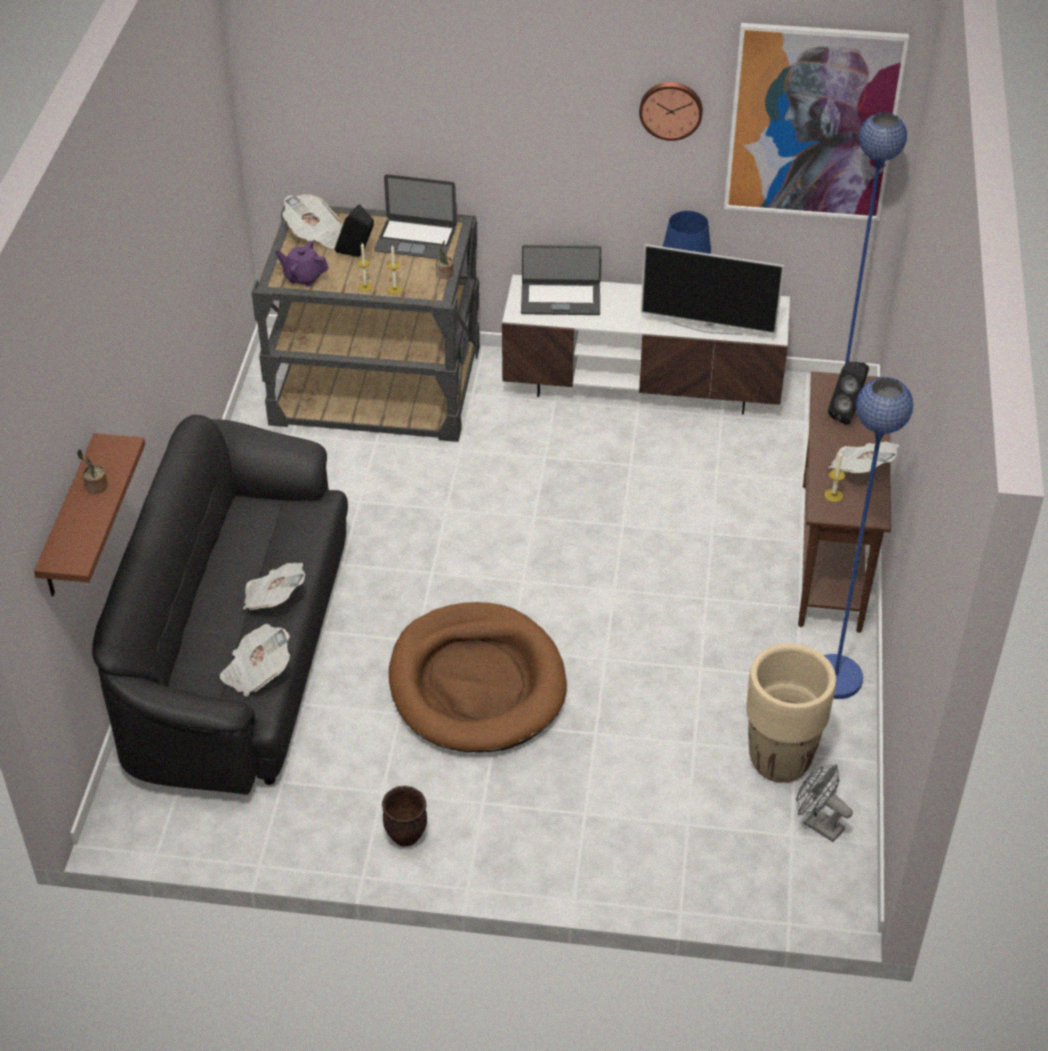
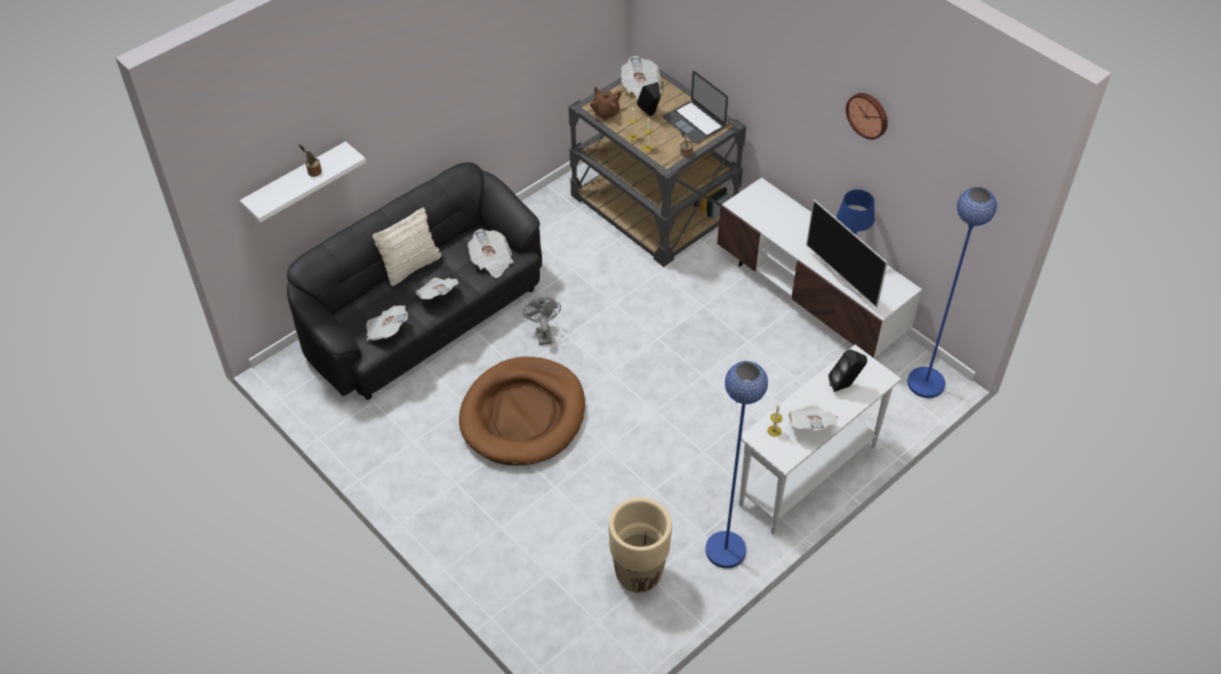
camera: 40 degrees right, 5 degrees up
(69, 520) = (296, 183): brown shelf -> white shelf
(204, 587) = (411, 267): none -> beige pillow
(297, 526) = (491, 261): none -> newspaper
(303, 277) = (605, 112): purple teapot -> brown teapot
(405, 837) = (399, 474): brown planter -> none
(560, 299) = (772, 209): laptop -> none
(812, 122) = (955, 172): picture -> none
(818, 824) = (619, 626): grey fan -> grey fan (543, 333)
(832, 557) = (808, 477): brown console table -> white console table

